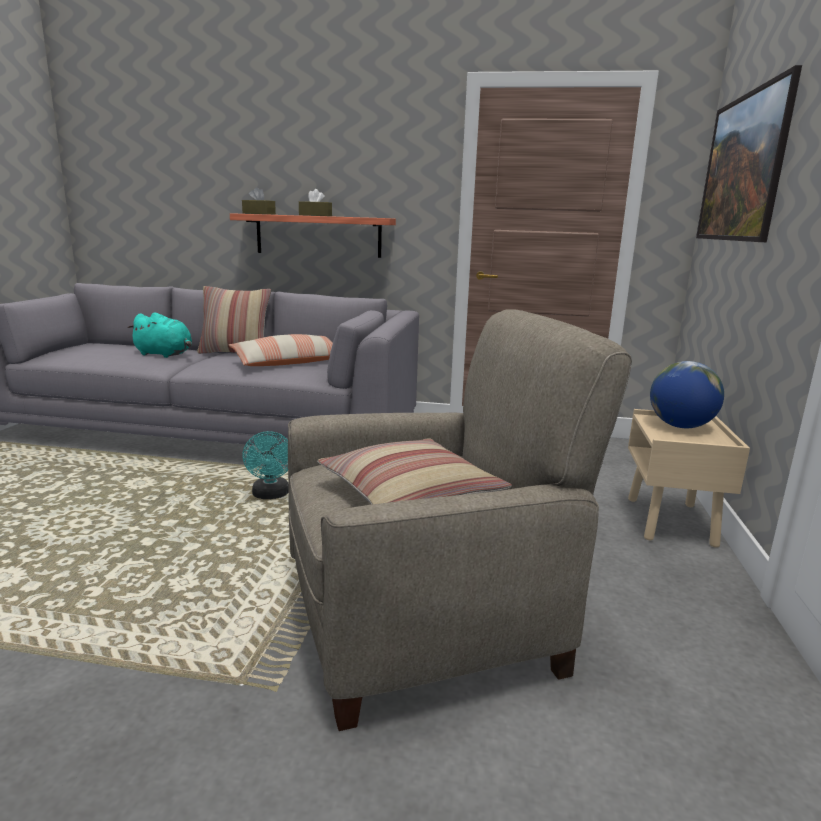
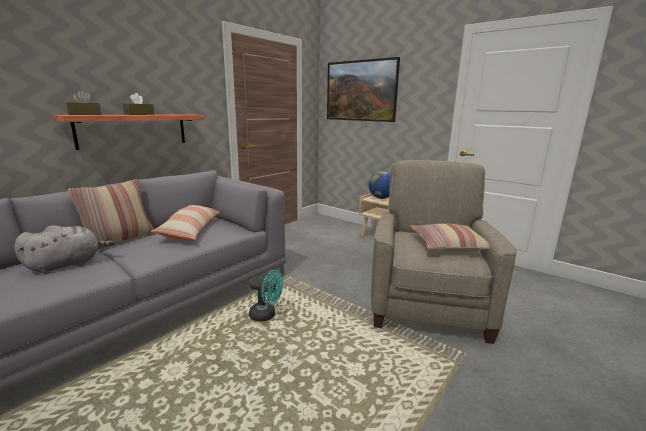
camera: 60 degrees left, 0 degrees up
(165, 354) = (67, 264): turquoise plush toy -> grey plush toy

